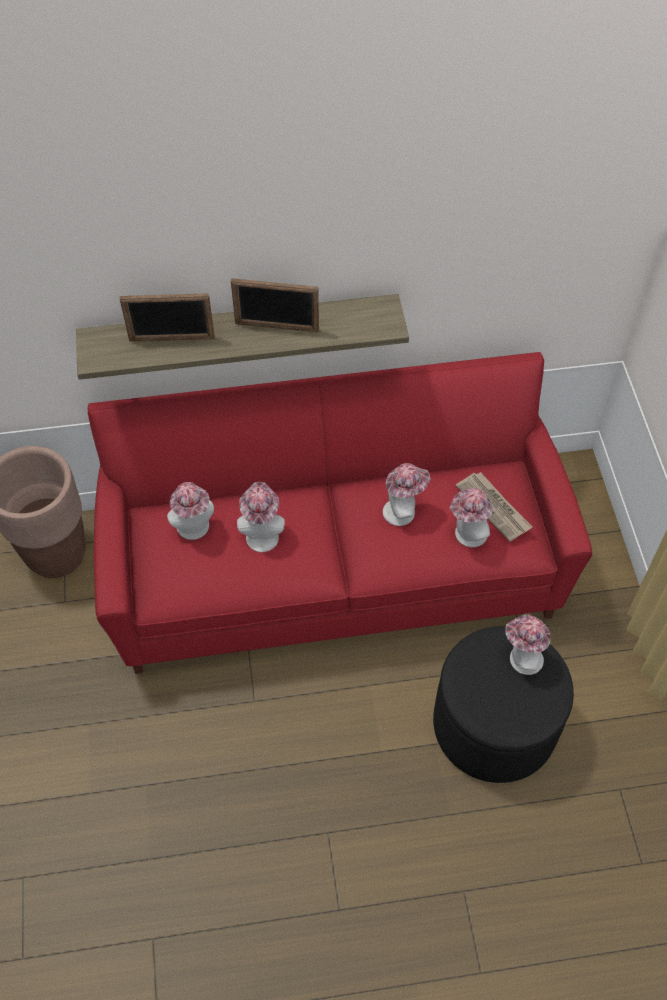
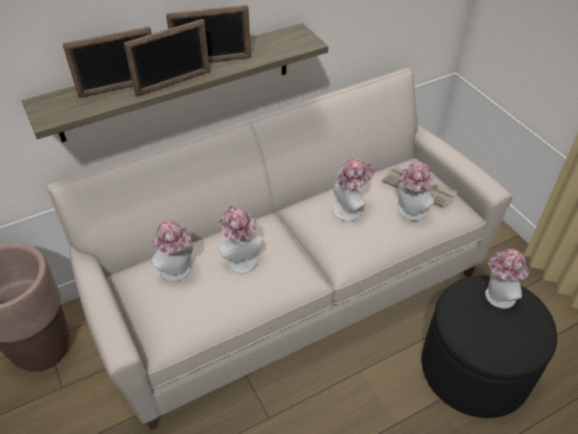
camera: 20 degrees left, 10 degrees down
(226, 347) = (173, 83): none -> picture frame
(333, 566) = (289, 287): red sofa -> beige sofa

